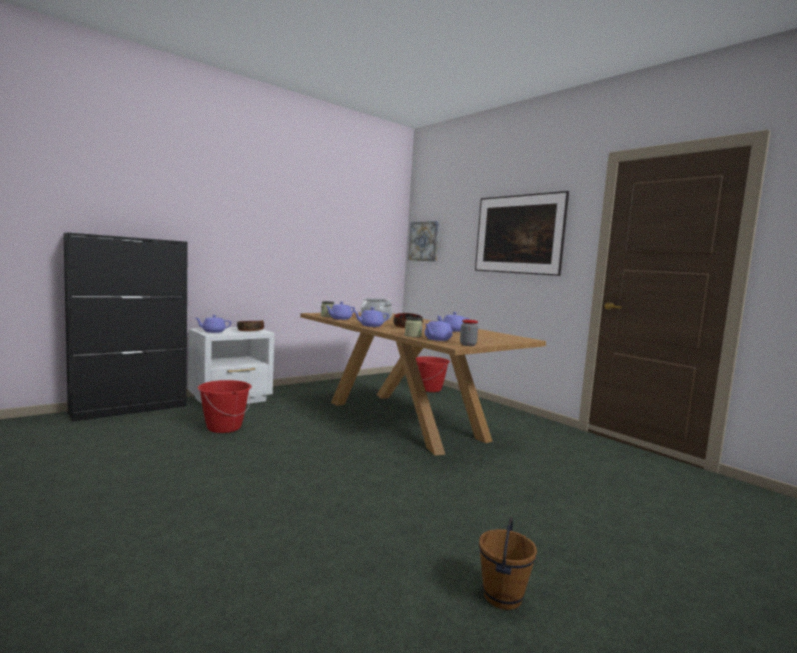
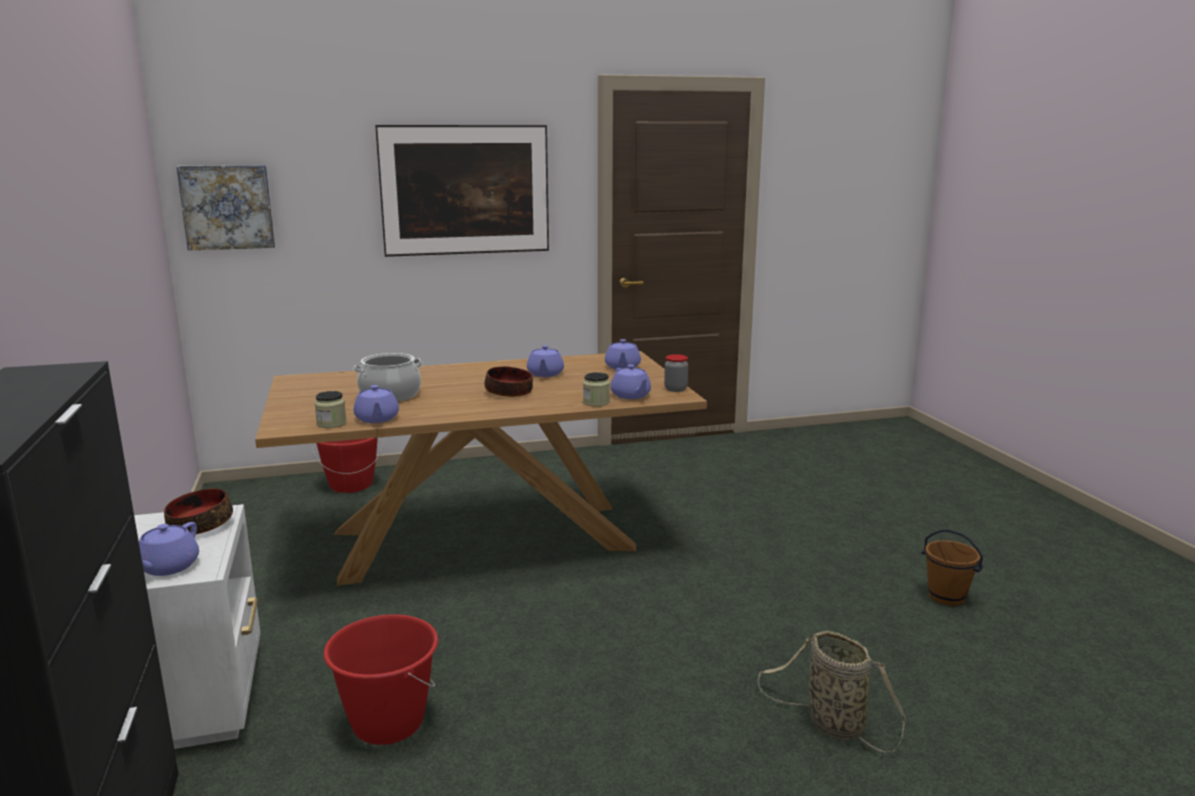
camera: 65 degrees left, 10 degrees up
(253, 538) = (831, 724): none -> basket
(370, 326) = (481, 411): purple teapot -> purple teapot (622, 367)

